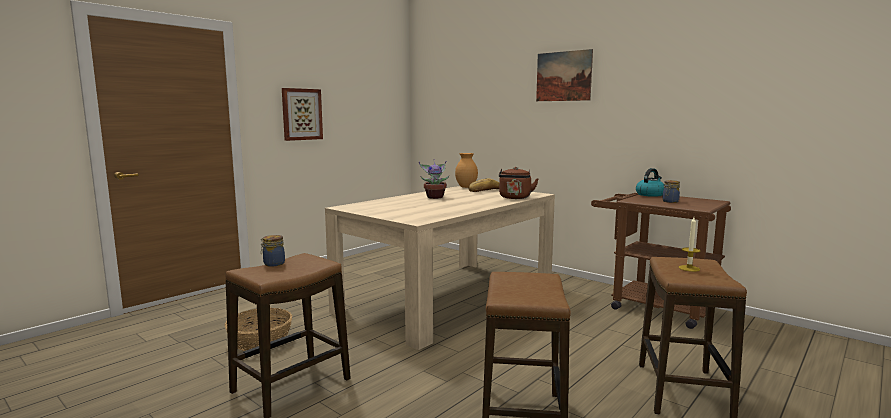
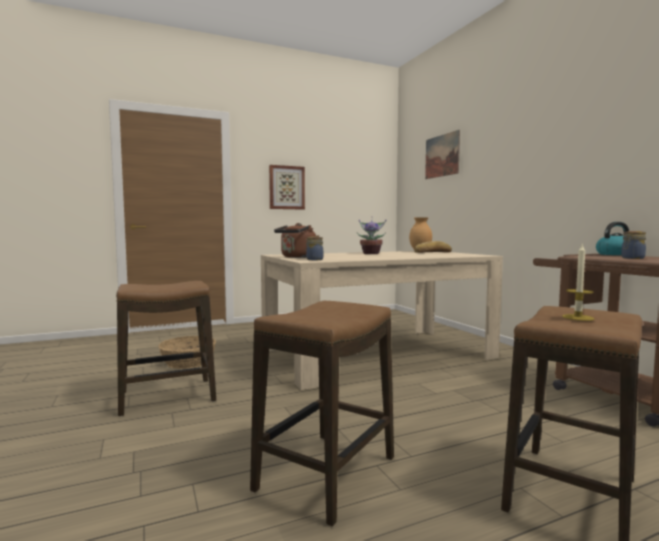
camera: 25 degrees right, 5 degrees down
(273, 264) = (162, 284): jar -> jar (314, 259)
(515, 198) = (450, 256): brown kettle -> brown kettle (297, 257)
(563, 76) = (525, 132): picture -> picture (442, 155)

